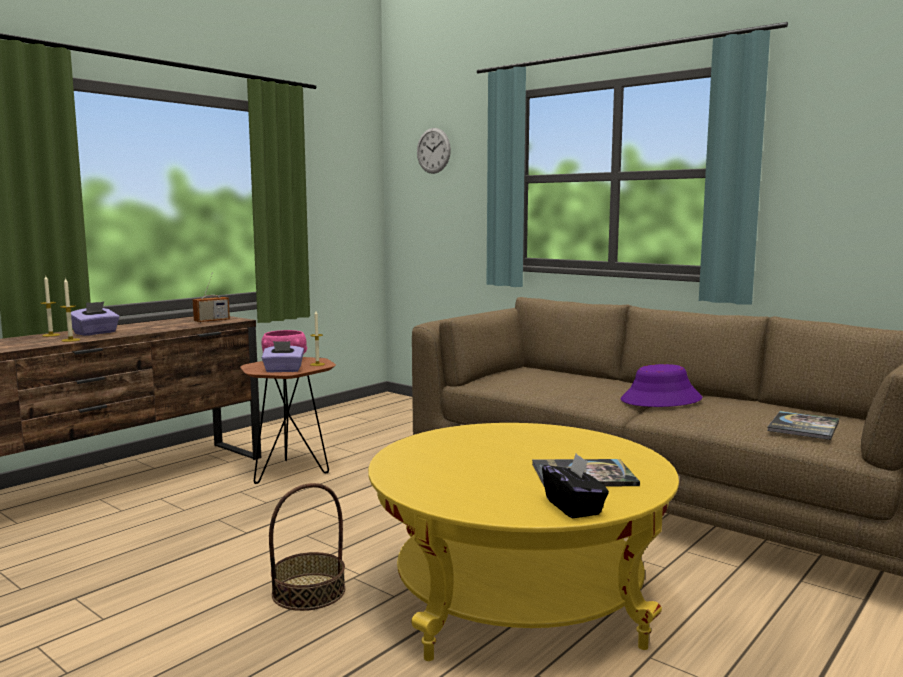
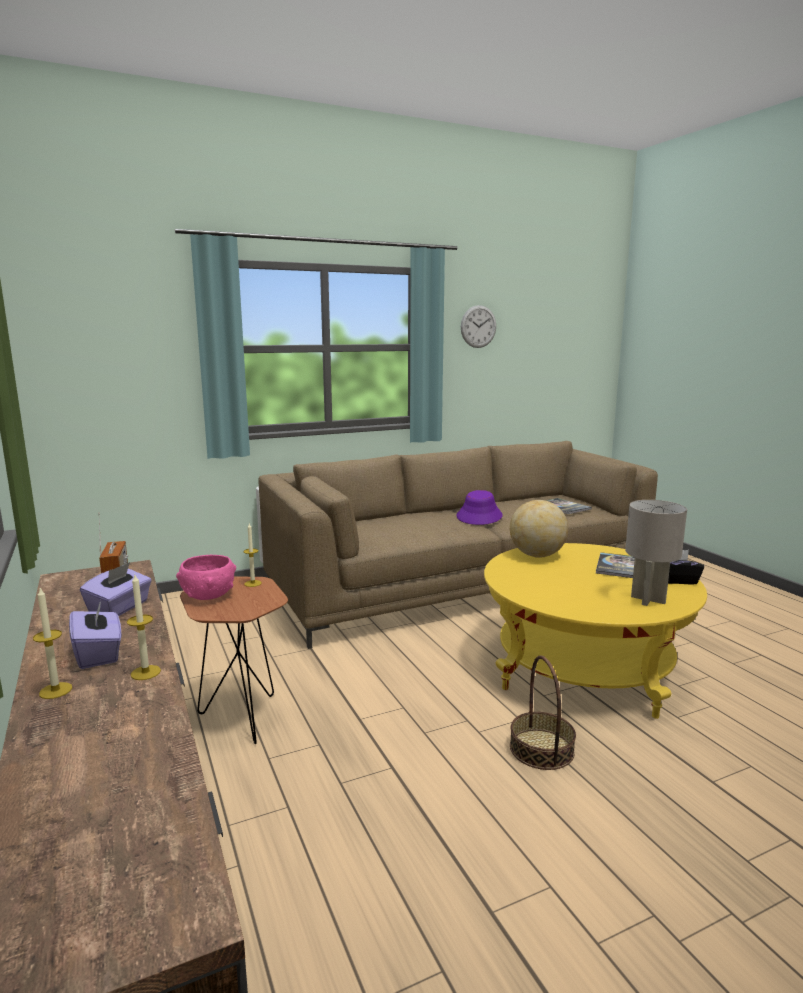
camera: 65 degrees left, 5 degrees up
(283, 370) = (261, 601): purple tissue box -> purple tissue box (120, 608)
(433, 150) = (94, 313): wall clock -> wall clock (478, 326)
(468, 494) = (648, 600): none -> grey table lamp
(561, 436) = (537, 555): none -> globe

